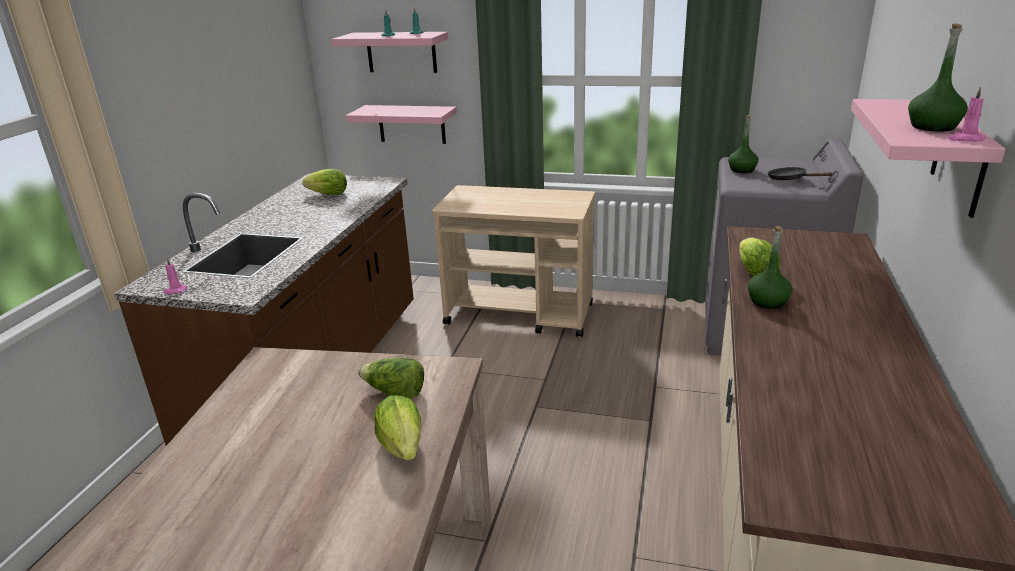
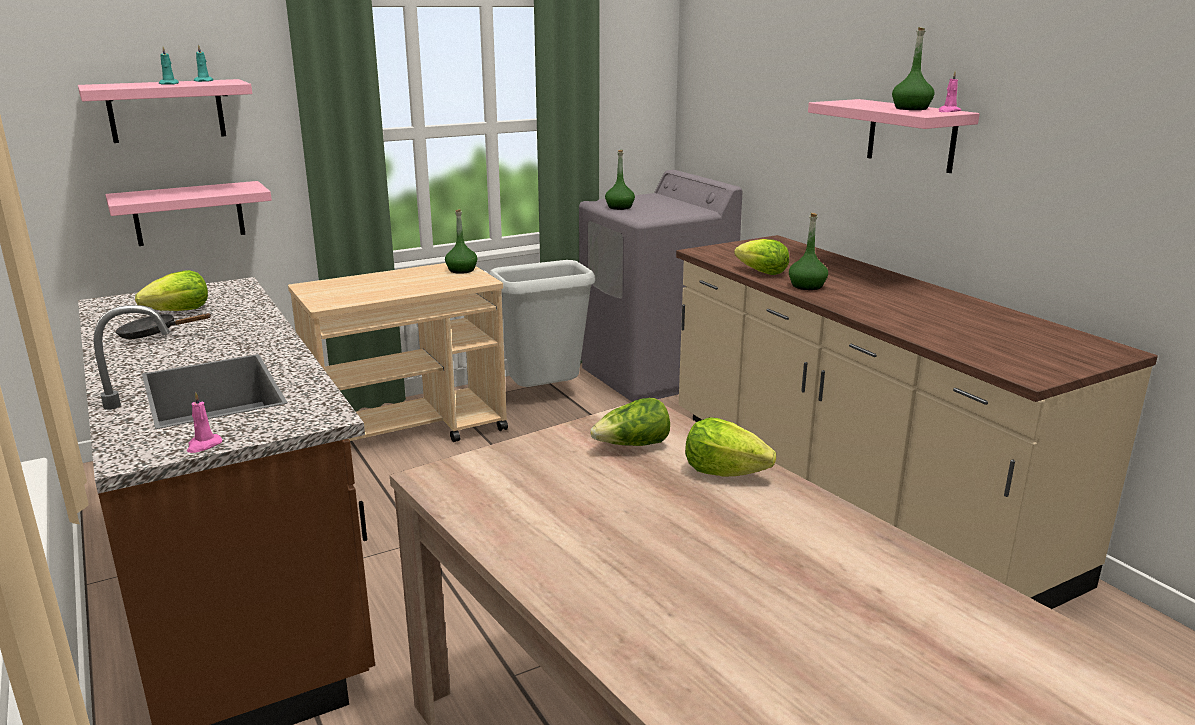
camera: 45 degrees left, 5 degrees down
(574, 200) = (461, 270): none -> green bottle
(647, 318) = (544, 394): none -> grey trash can
(790, 179) = (671, 207): black frying pan -> black frying pan (154, 334)

